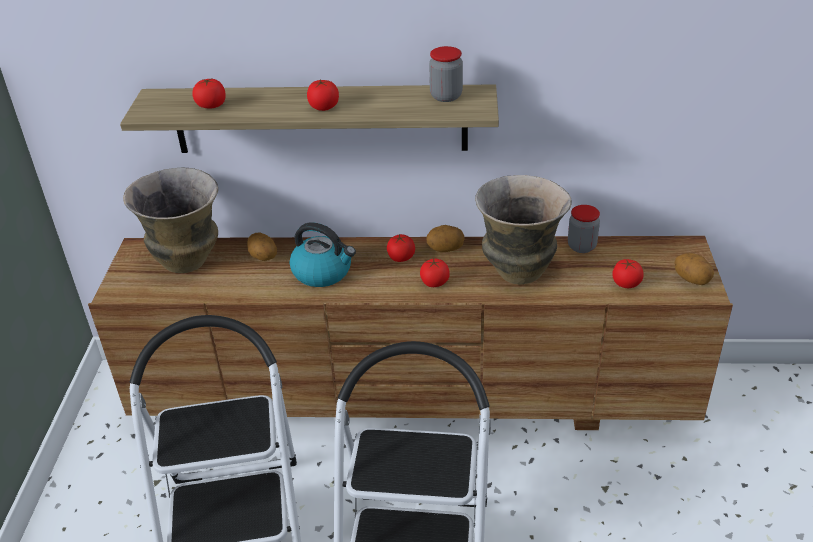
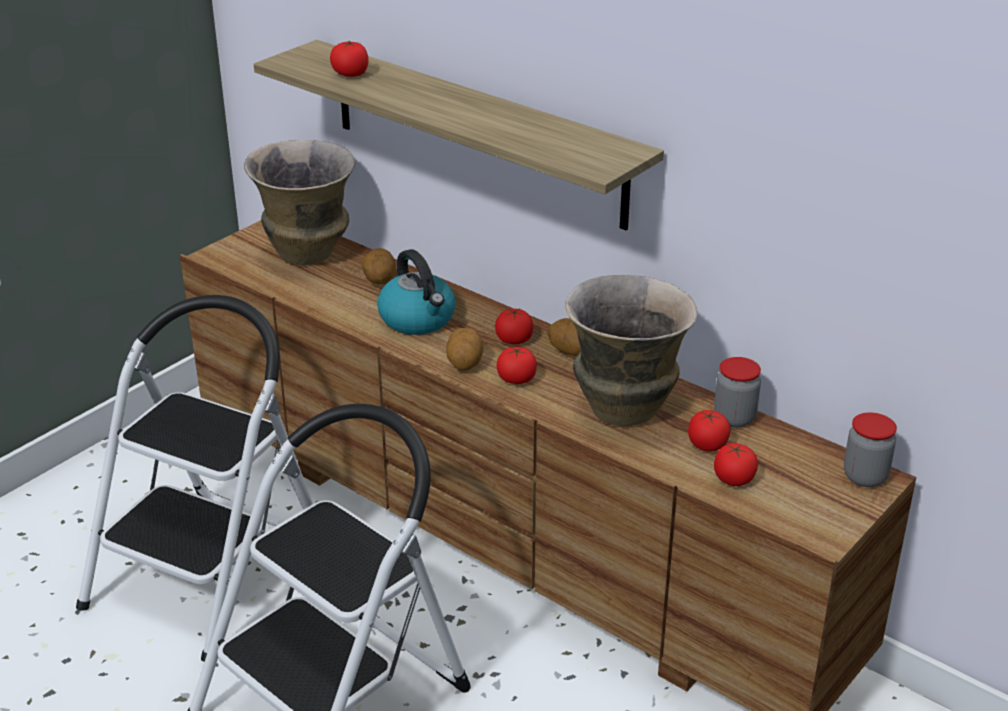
camera: 35 degrees right, 5 degrees down
(324, 107) = (449, 111): tomato -> tomato (707, 445)
(446, 96) = (587, 143): jar -> jar (865, 476)
(691, 279) = (824, 514): potato -> potato (465, 364)

